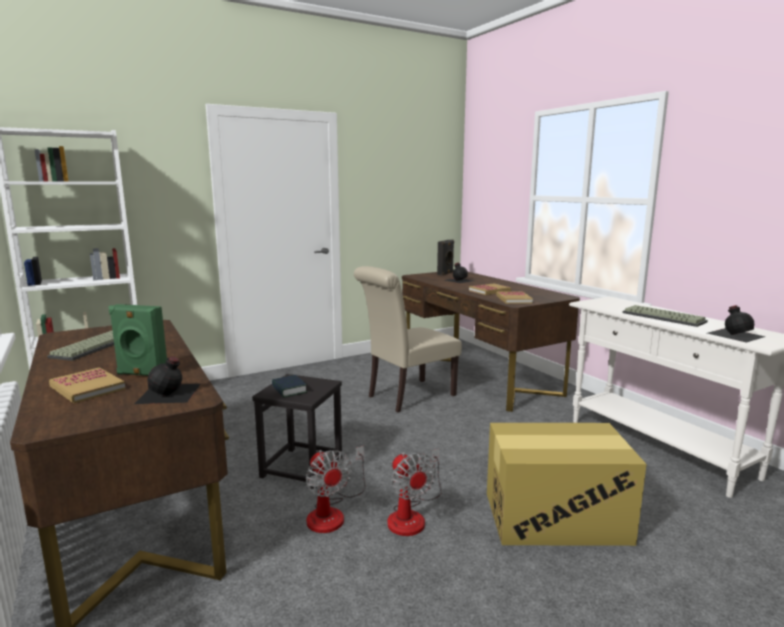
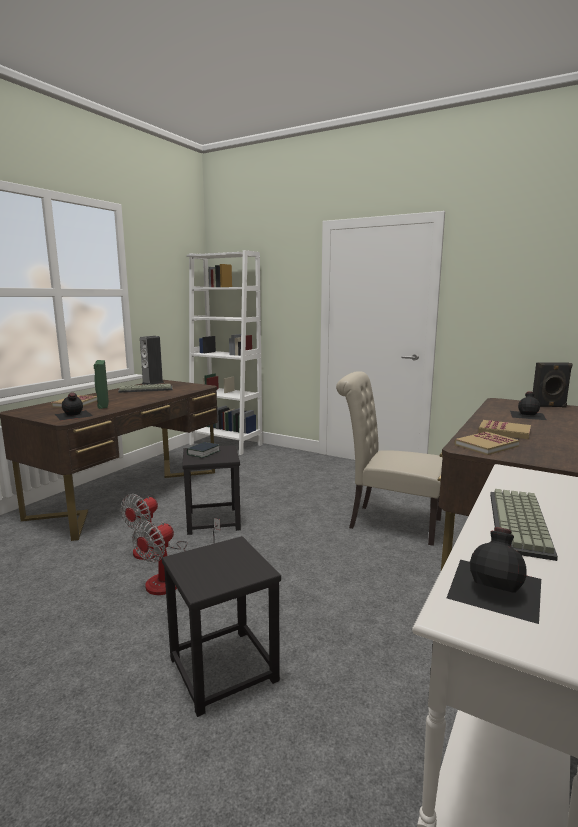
camera: 60 degrees right, 0 degrees up
(57, 339) = (153, 383): none -> speaker
(556, 517) = (223, 670): cardboard box -> black stool

